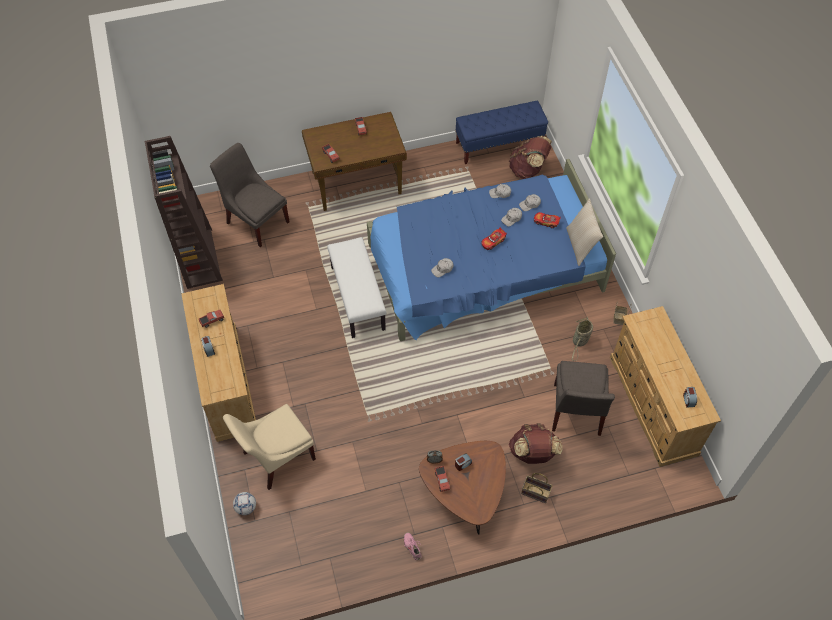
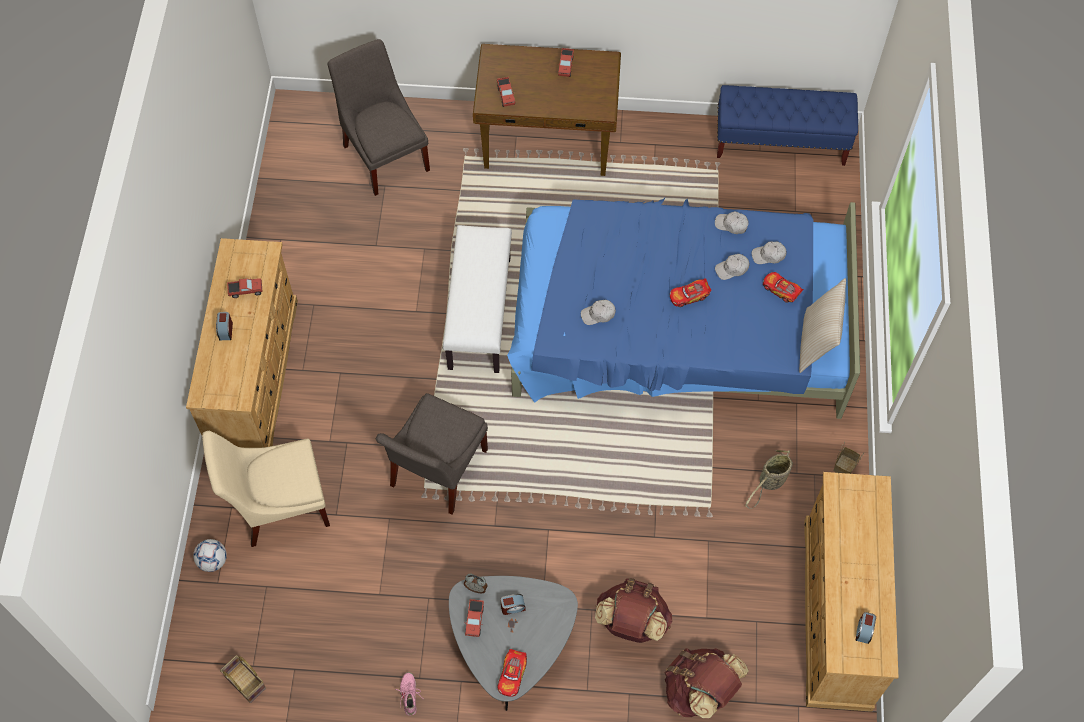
camera: 20 degrees right, 5 degrees up
(198, 257) = (286, 185): brown bookcase -> none
(465, 494) = (512, 647): brown coffee table -> grey coffee table
(481, 506) = (512, 675): none -> toy car
(528, 170) = (807, 195): brown backpack -> brown backpack (699, 691)
(536, 492) = (612, 680): basket -> basket (246, 682)
(576, 412) = (719, 584): grey chair -> grey chair (436, 471)

